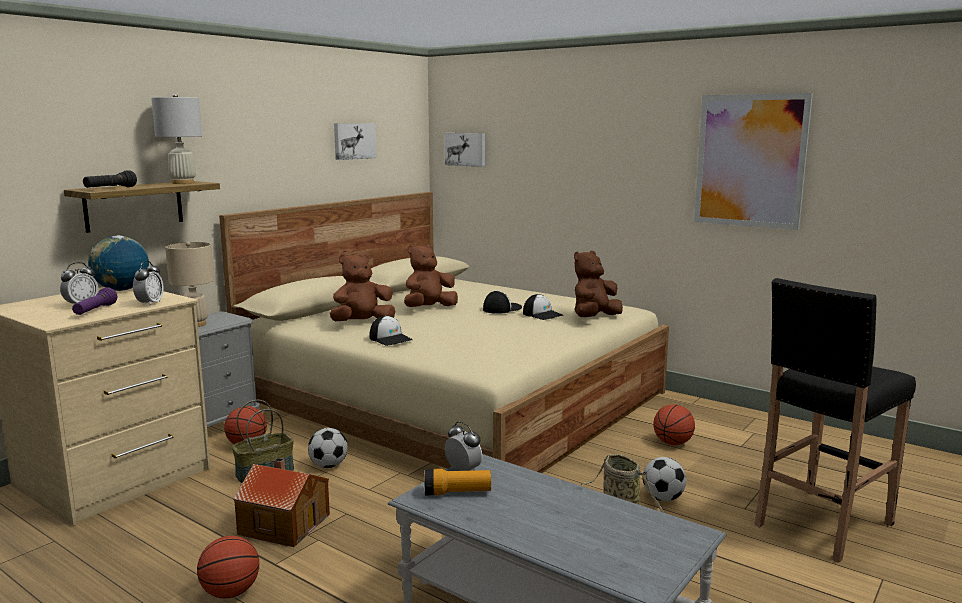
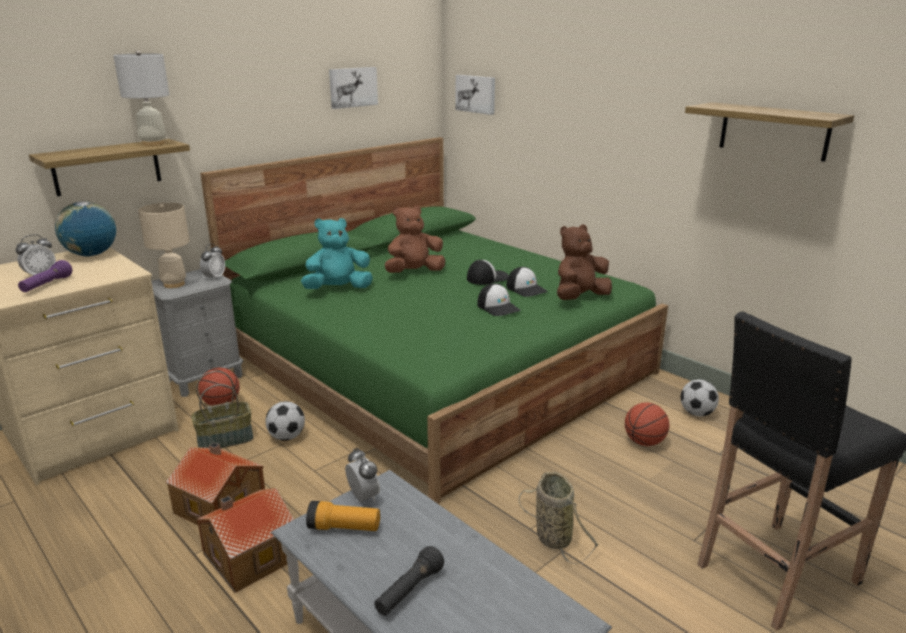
camera: 10 degrees right, 10 degrees up
(110, 188) = (71, 154): black flashlight -> black flashlight (409, 591)
(150, 303) = (103, 277): alarm clock -> alarm clock (214, 277)
(230, 592) = (141, 584): basketball -> none
(333, 559) = (249, 555): none -> toy house
(362, 323) = (338, 289): brown plush toy -> turquoise plush toy
(390, 339) = (354, 314): cap -> cap (498, 307)
(455, 399) = (438, 365): beige bed -> green bed
(663, 498) = (608, 516): football -> football (697, 413)
(750, 161) = (774, 131): picture -> shelf

